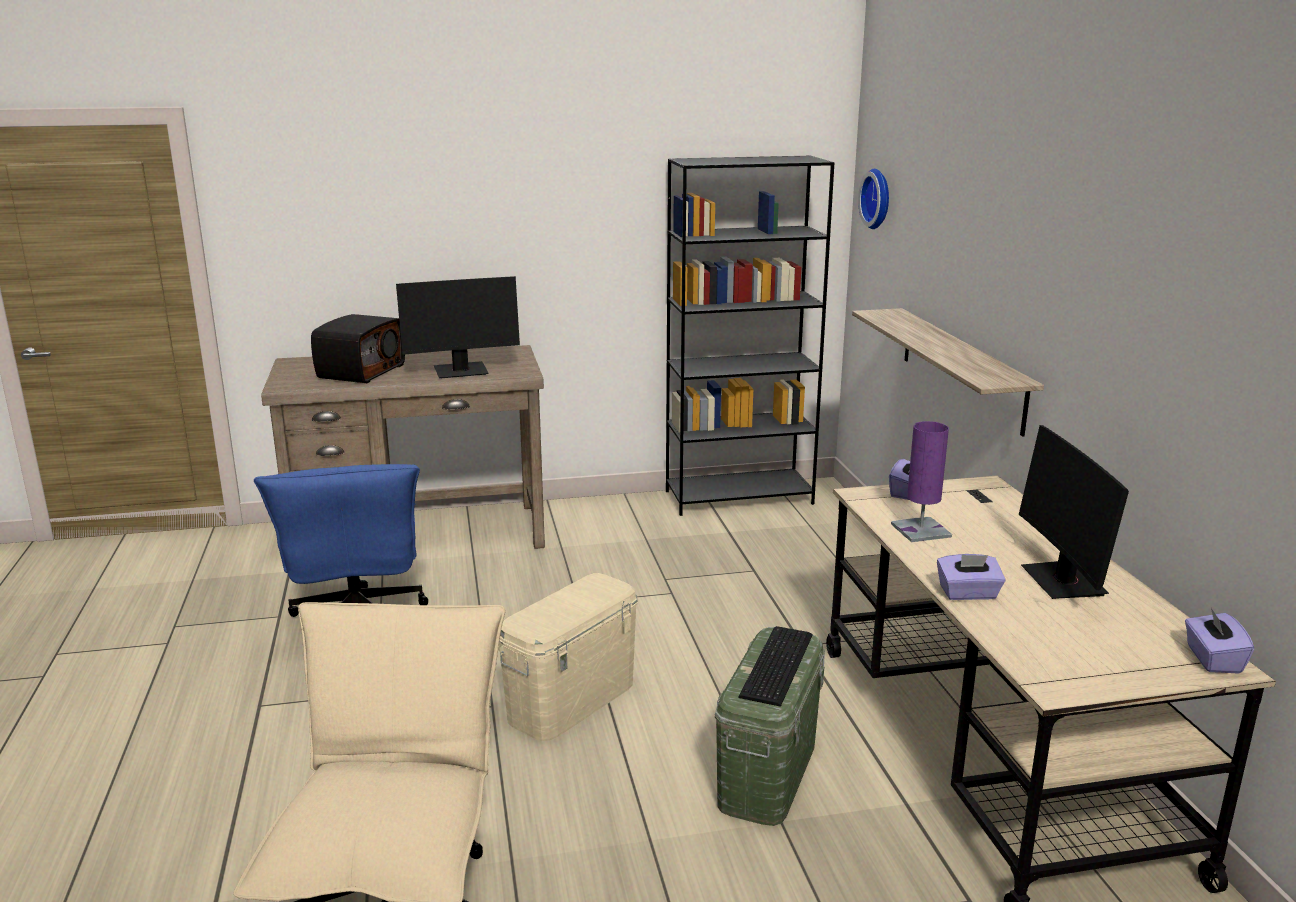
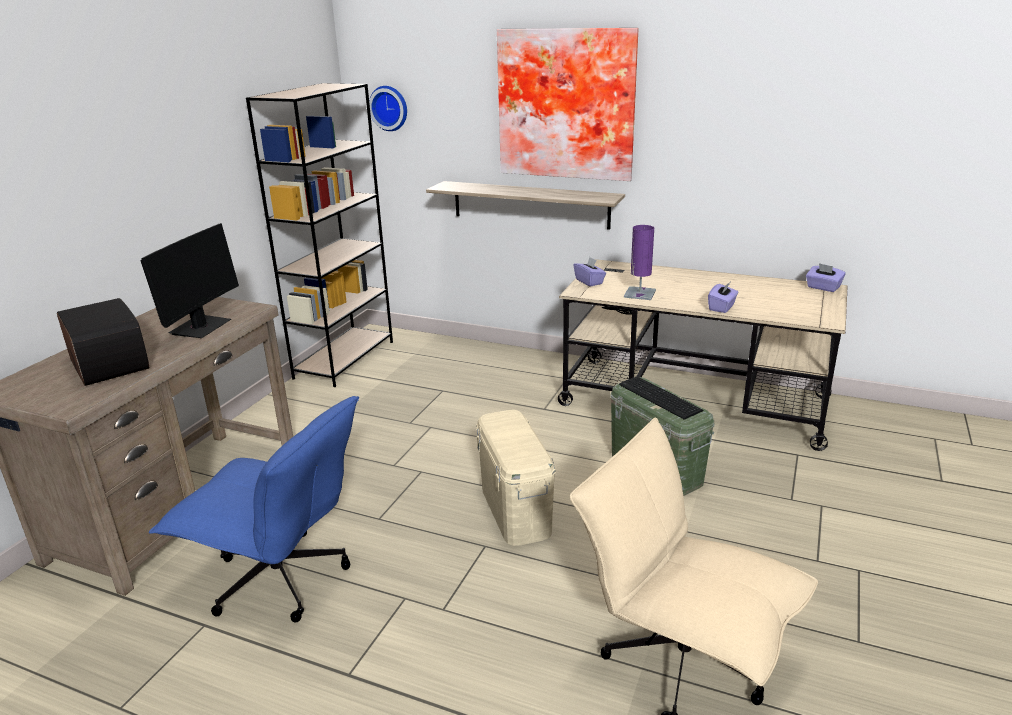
camera: 55 degrees left, 5 degrees up
(739, 497) = (344, 359): black bookcase -> beige bookcase
(1008, 227) = (567, 104): none -> picture
(1063, 581) = (728, 286): monitor -> none

